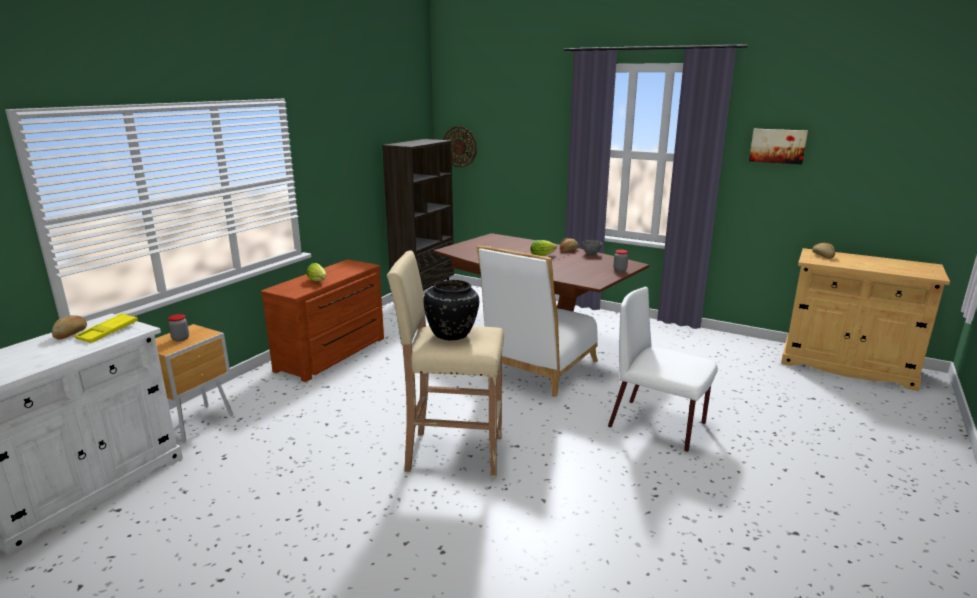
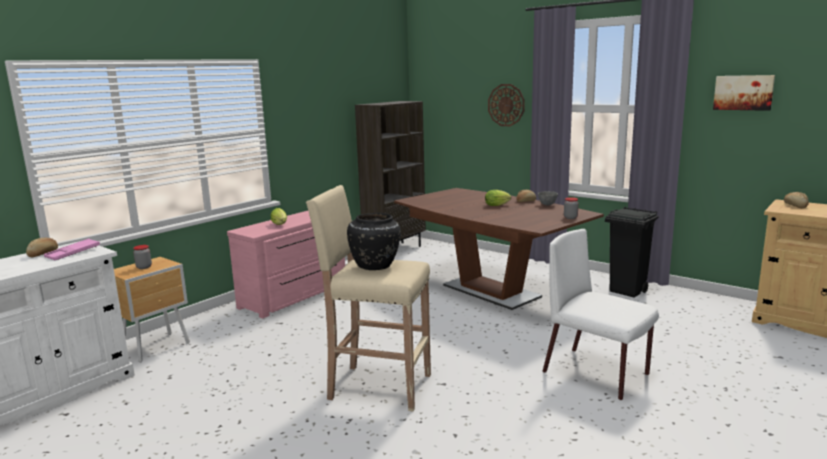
camera: 10 degrees right, 5 degrees down
(108, 332) = (73, 253): yellow tray -> pink tray
(334, 354) = (296, 296): brown dresser -> pink dresser
(459, 147) = (432, 108): wall clock -> wall clock (506, 105)
(538, 370) = (486, 318): white chair -> none
(664, 336) = (627, 291): none -> black trash can

